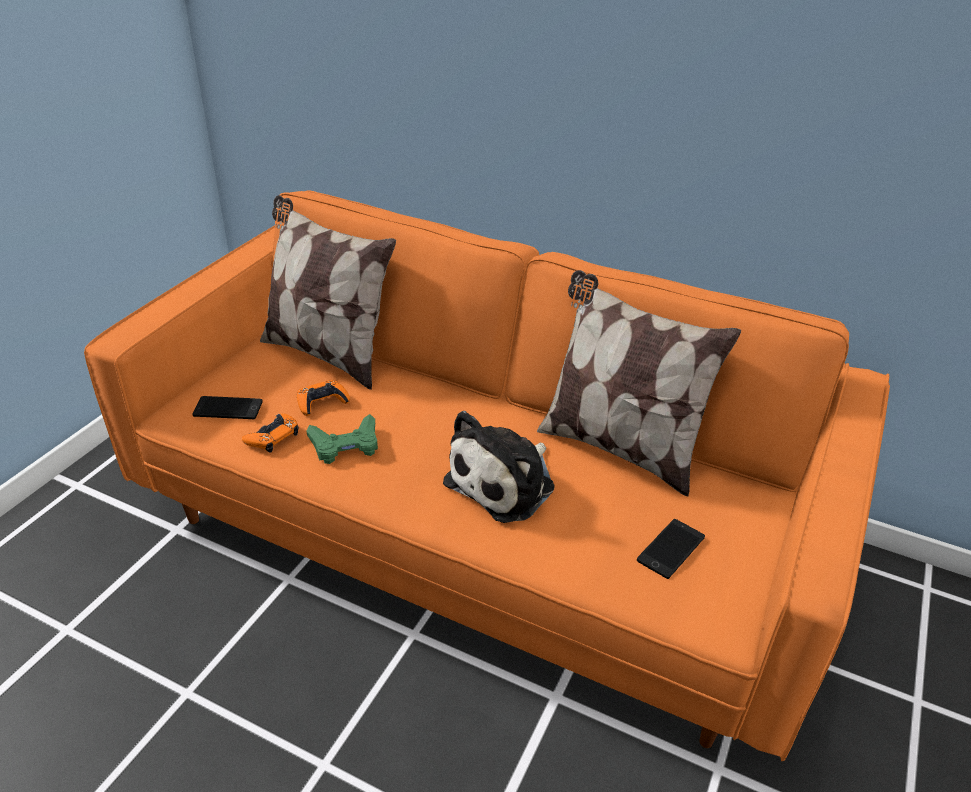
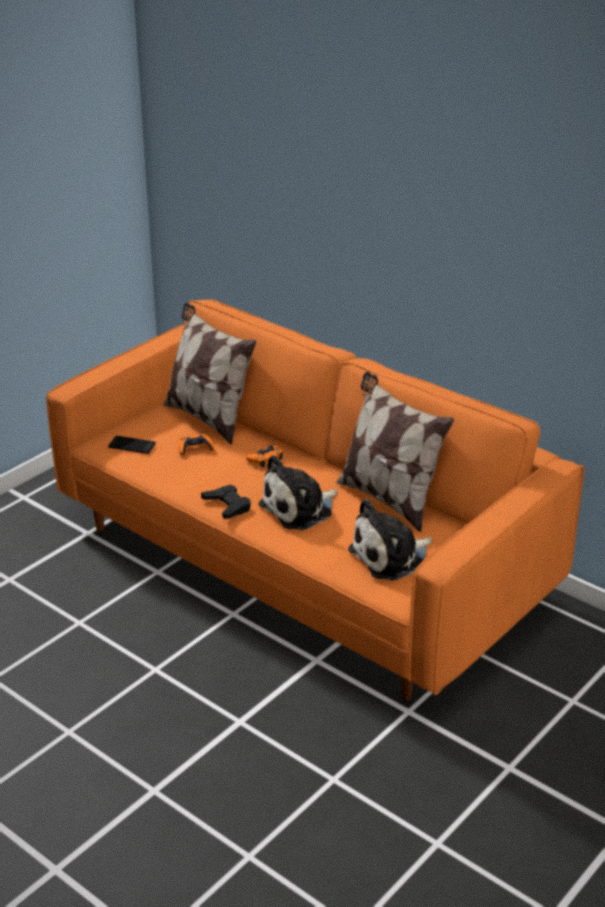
camera: 15 degrees right, 5 degrees down
(272, 437) = (157, 465): orange game controller -> orange game controller (265, 458)
(345, 445) = (203, 475): green game controller -> none
(398, 493) = (227, 505): none -> black game controller
(671, 549) = (391, 557): phone -> plush toy

